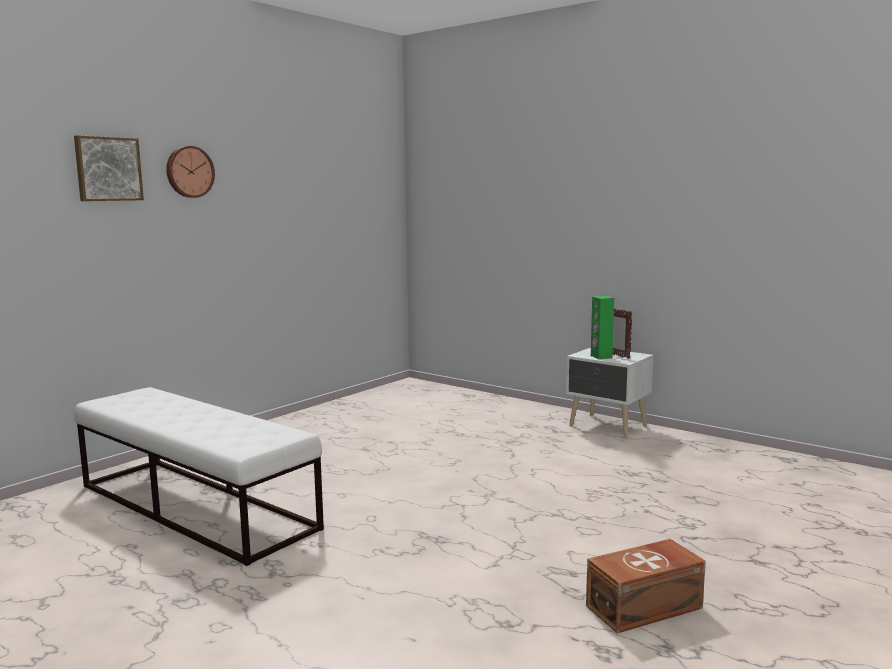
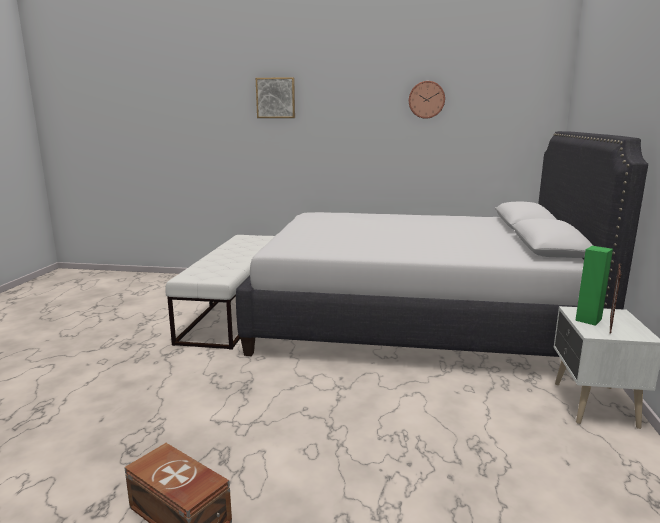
camera: 60 degrees right, 5 degrees up
(189, 172) = (332, 98): wall clock -> wall clock (426, 99)
(389, 432) = (414, 319): none -> white bed

